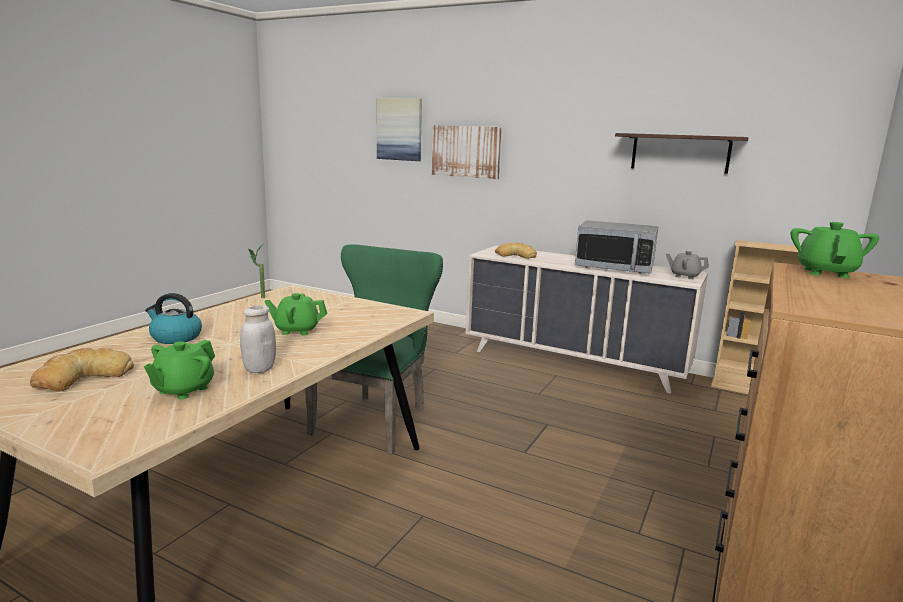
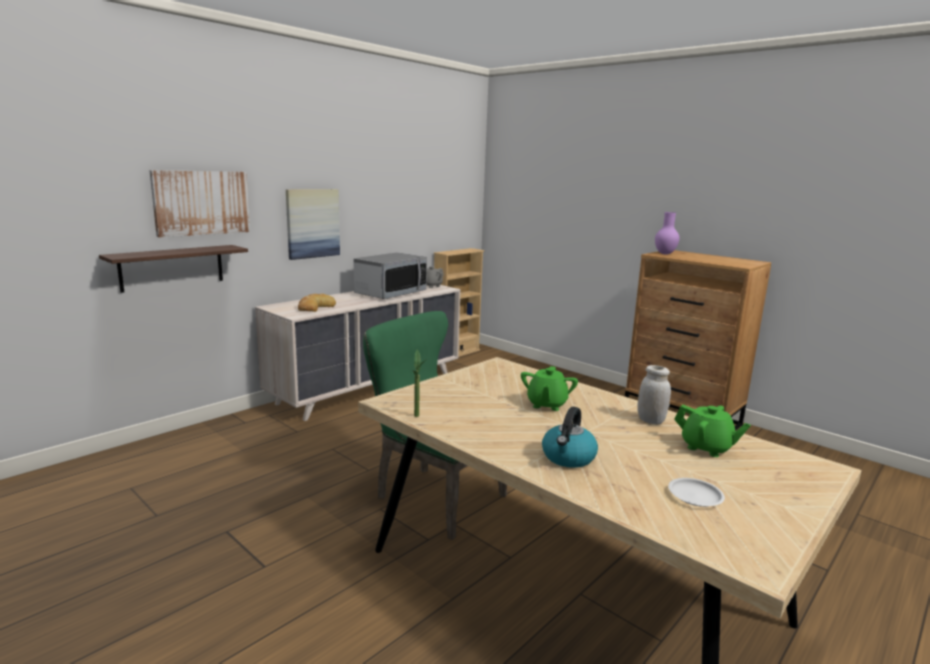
camera: 75 degrees left, 0 degrees up
(83, 377) = (695, 496): bread -> white plate
(399, 129) = (84, 177): picture -> picture (312, 223)
(680, 153) = (396, 191): shelf -> shelf (172, 267)
(826, 272) = (665, 254): green teapot -> purple vase

